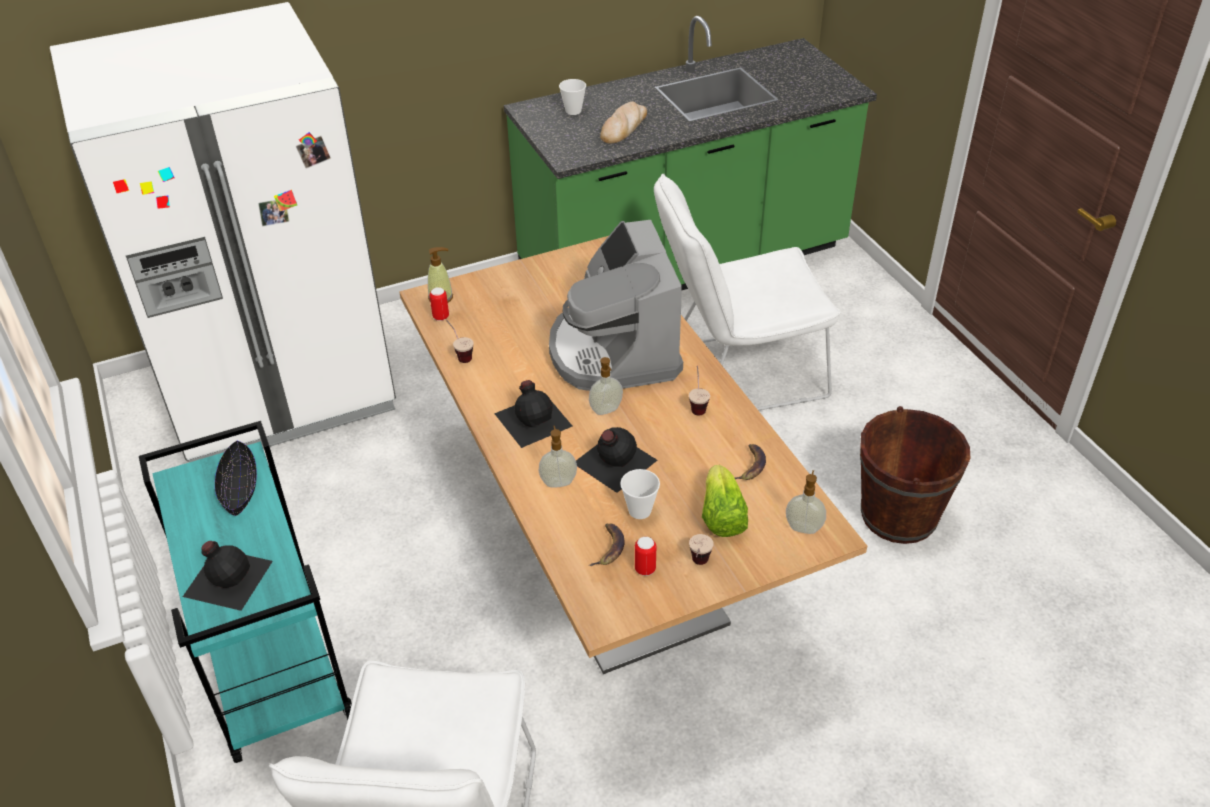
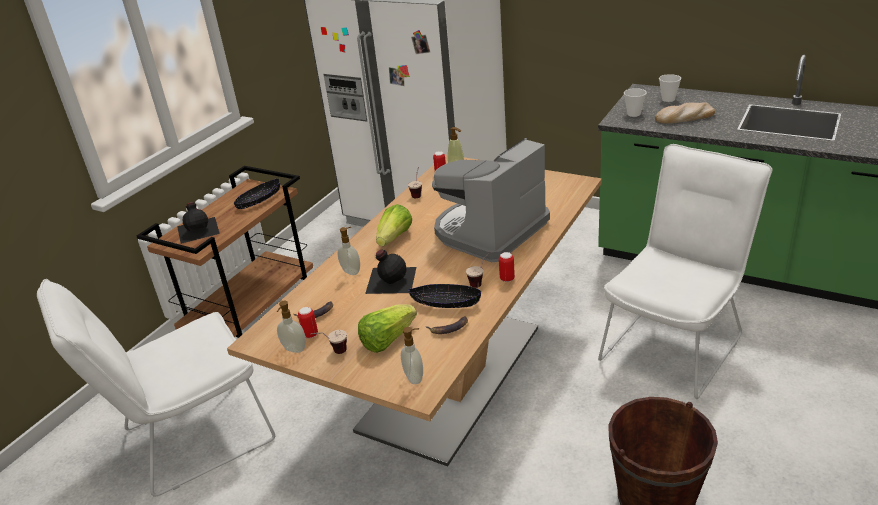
camera: 55 degrees right, 10 degrees down
(273, 667) = (254, 319): turquoise cart -> brown cart
(533, 418) = (394, 238): black bottle -> lettuce
(606, 410) = (432, 255): soap dispenser -> soap dispenser (294, 349)
(639, 511) = (358, 308): cup -> cup (634, 114)
(705, 446) = (445, 303): none -> black bowl
(714, 386) = (507, 279): none -> can
(736, 374) = (675, 342): white chair -> white chair turned 90 degrees clockwise

